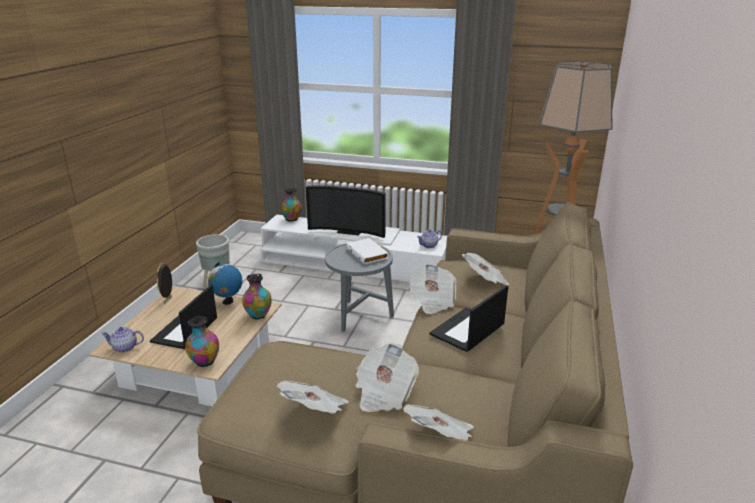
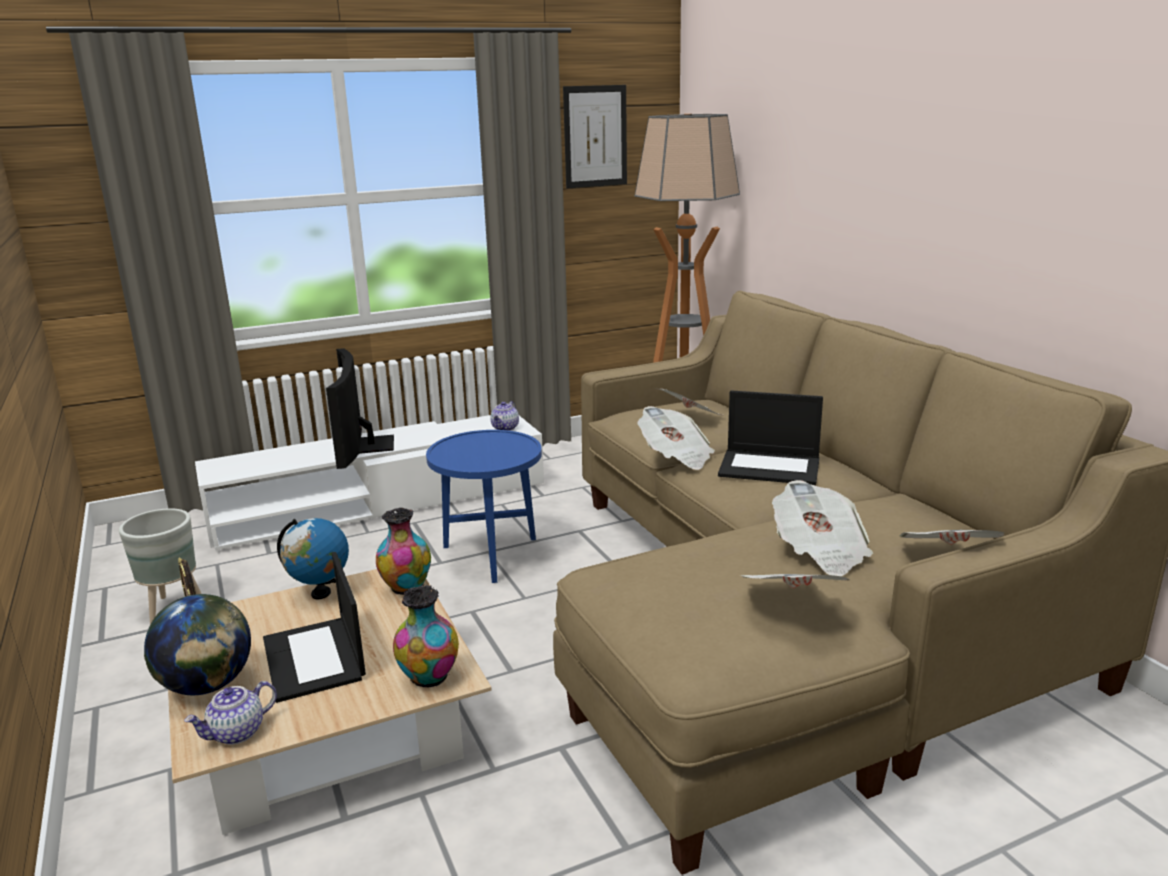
camera: 40 degrees left, 5 degrees down
(143, 323) = (207, 686): none -> globe
(292, 219) = (238, 459): vase -> none
(349, 231) = (364, 445): television -> television turned 105 degrees clockwise
(359, 317) = (491, 557): grey side table -> blue side table
(368, 253) = (491, 442): white book -> none
(467, 330) = (770, 467): laptop -> laptop turned 75 degrees counterclockwise
(545, 67) = (595, 136): none -> picture

